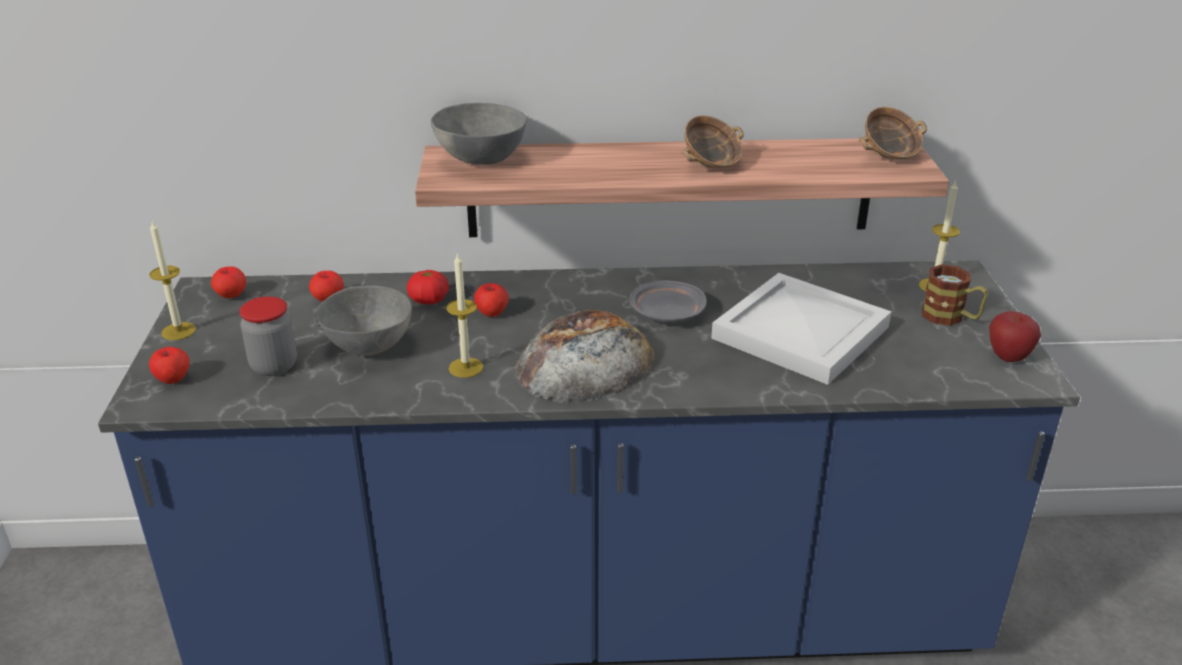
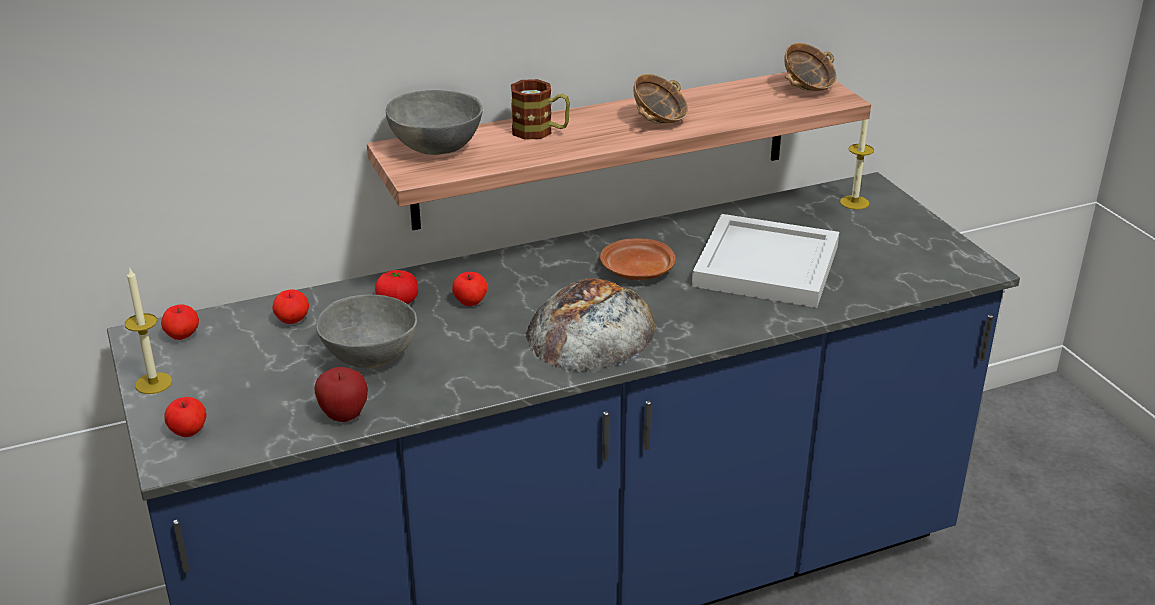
camera: 20 degrees left, 0 degrees up
(274, 366) = (287, 396): jar -> none
(466, 367) = (482, 359): candle -> none
(666, 313) = (637, 271): grey plate -> brown plate
(950, 317) = (883, 228): mug -> mug (540, 132)
(1008, 357) = (948, 254): apple -> apple (344, 416)

